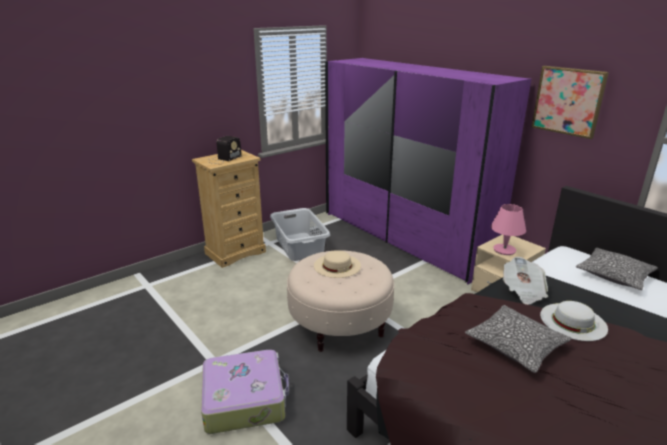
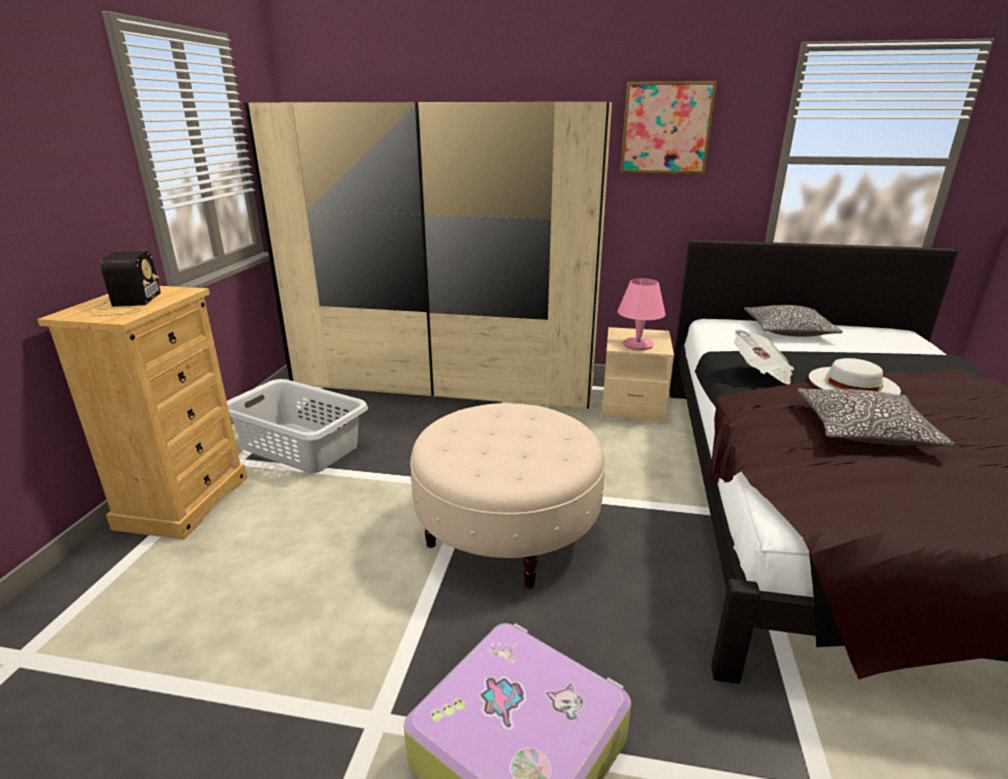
camera: 40 degrees left, 0 degrees up
(337, 265) = (488, 432): beige hat -> none
(404, 238) = (445, 383): purple wardrobe -> beige wardrobe

